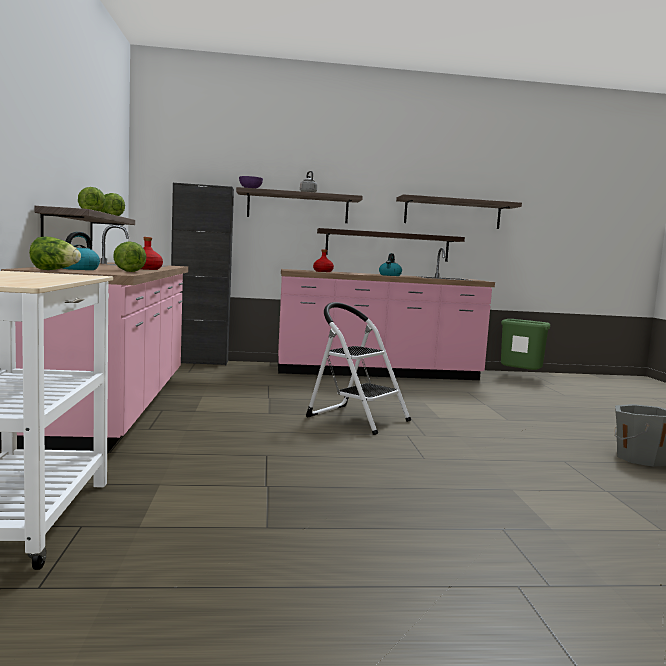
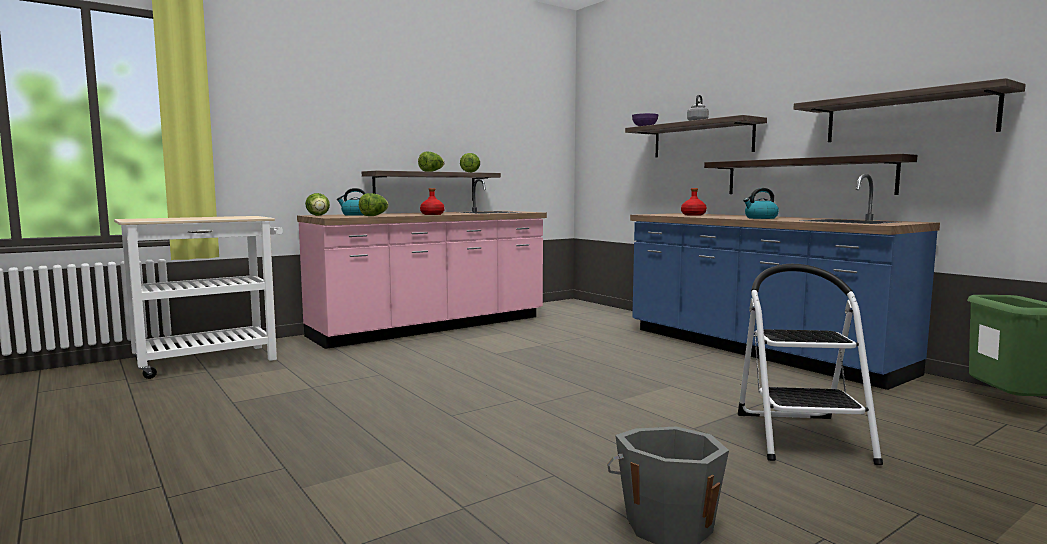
camera: 60 degrees right, 0 degrees up
(199, 362) = (610, 310): black cabinet -> none
(355, 418) = (538, 375): step ladder -> step ladder (801, 436)
(377, 373) = (757, 350): pink counter -> blue counter

